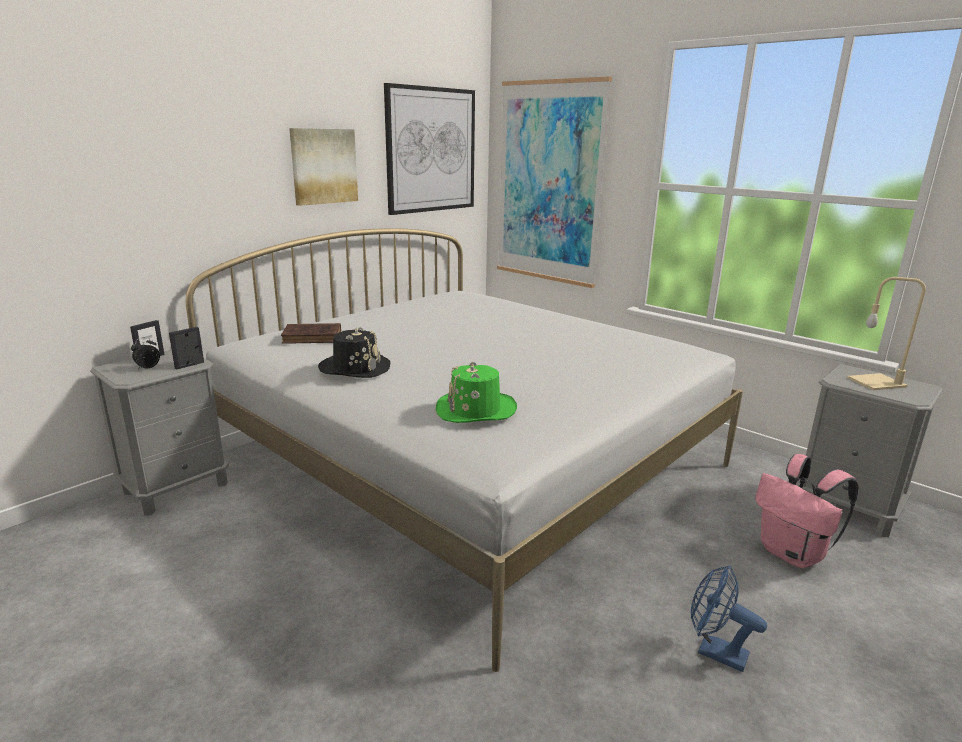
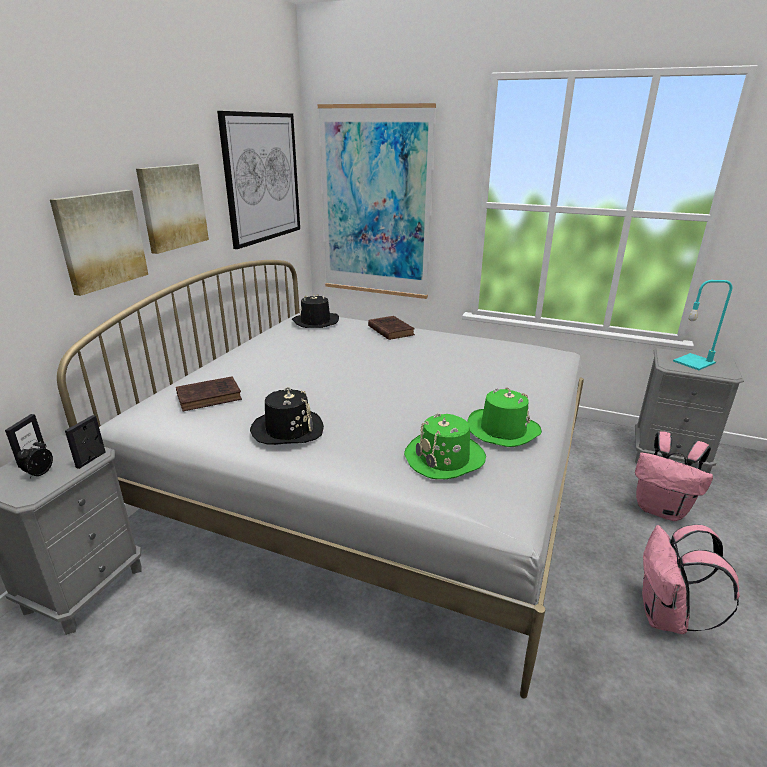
camera: 20 degrees left, 5 degrees up
(246, 186) = (101, 240): none -> picture
(462, 296) = (315, 322): none -> black hat
(529, 311) = (390, 330): none -> brown book
(558, 399) = (502, 430): none -> green hat
(714, 652) = (666, 617): blue fan -> pink backpack
(877, 382) = (694, 362): beige table lamp -> turquoise table lamp

